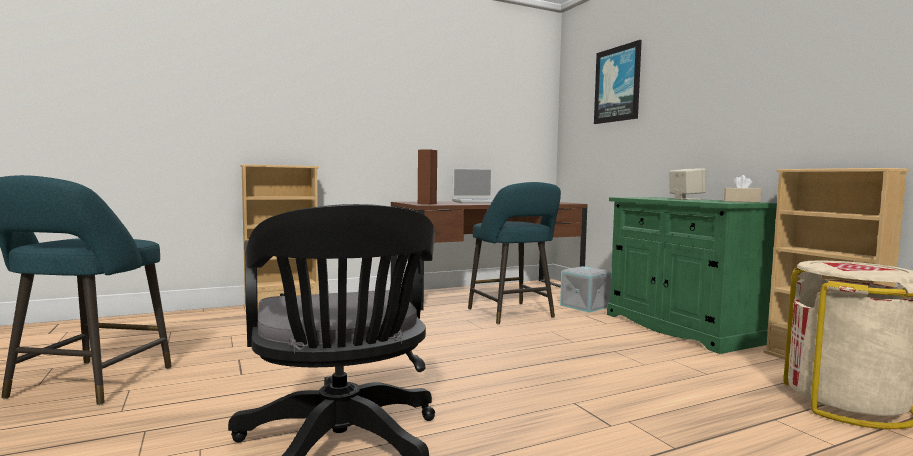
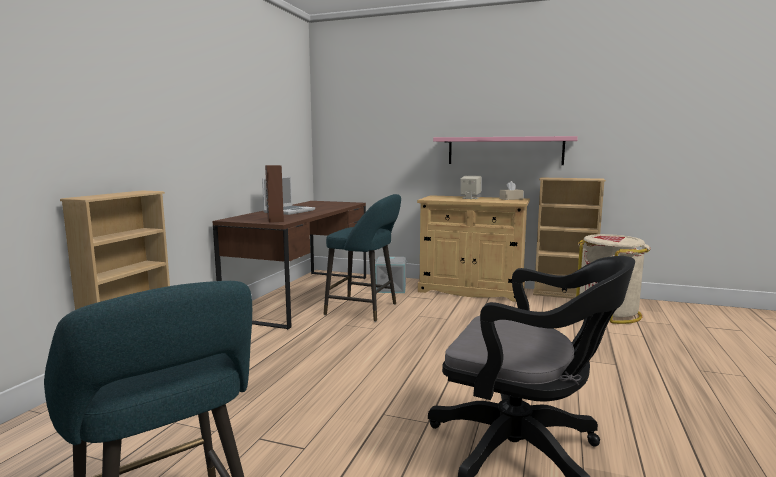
camera: 45 degrees left, 5 degrees up
(618, 84) = (384, 101): picture -> none
(679, 328) = (471, 290): green cabinet -> beige cabinet
(748, 132) = (504, 151): none -> pink shelf

